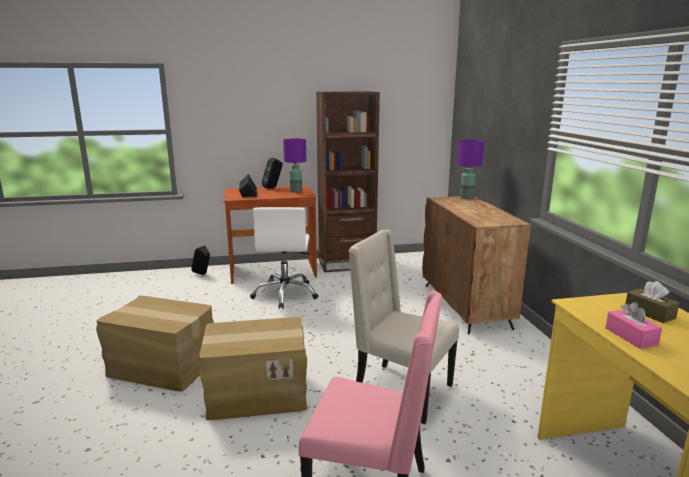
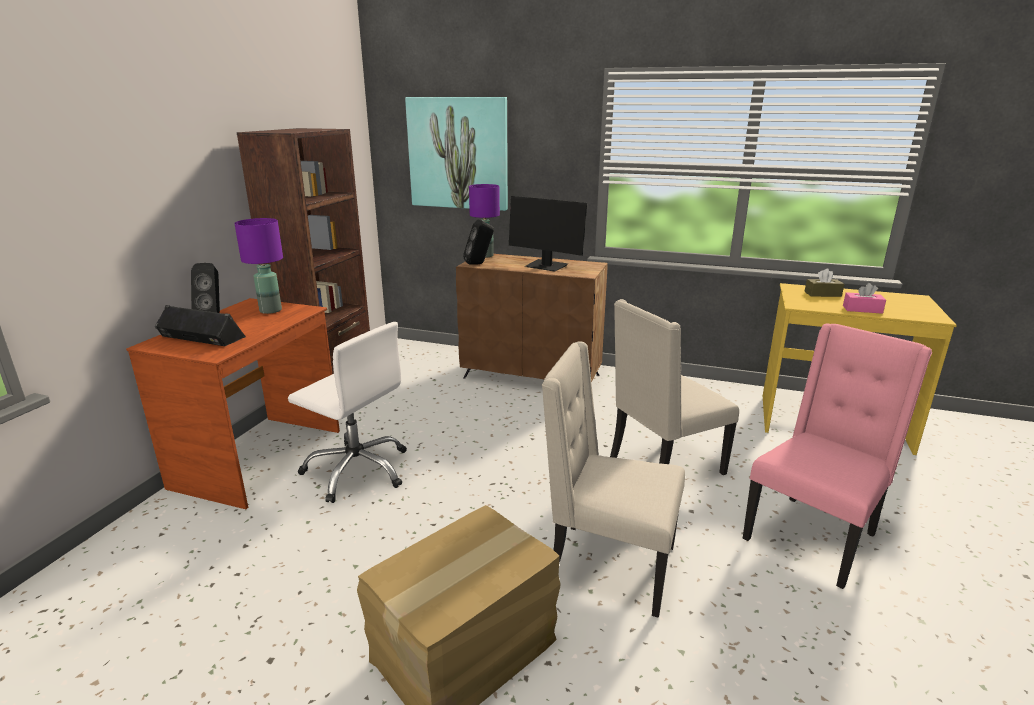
camera: 60 degrees left, 5 degrees up
(203, 274) = (155, 531): black speaker -> black speaker (479, 264)
(257, 393) = (608, 565): cardboard box -> beige chair
(476, 212) = (546, 266): none -> monitor
(484, 115) = (458, 153): none -> picture

